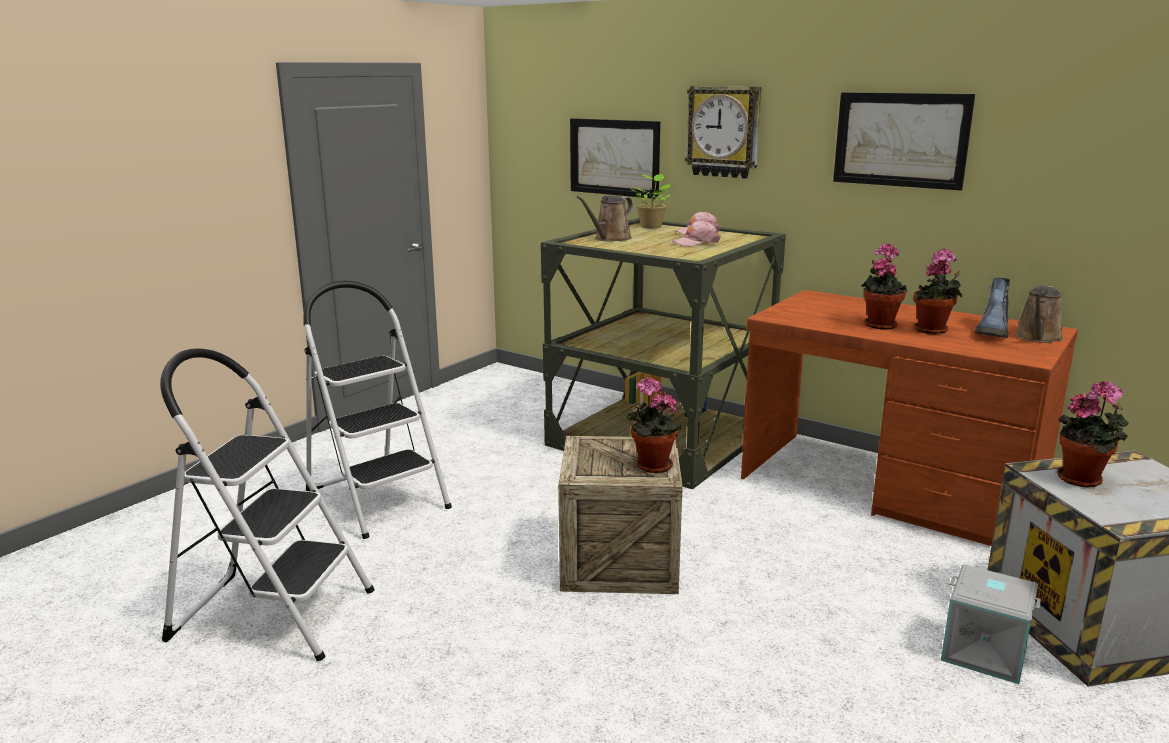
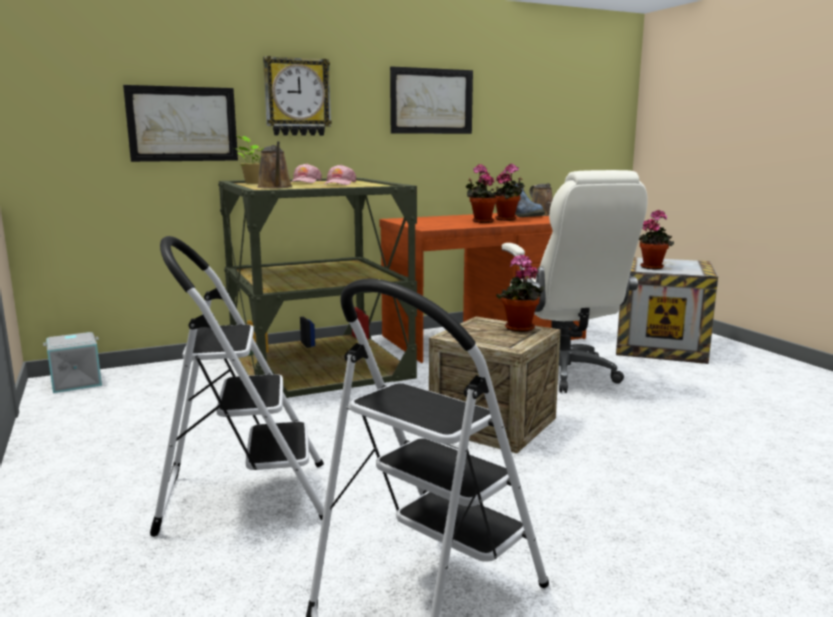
camera: 60 degrees left, 5 degrees down
(835, 569) = (563, 374): none -> white office chair
(985, 651) = (669, 371): grey storage box -> grey storage box (76, 382)

